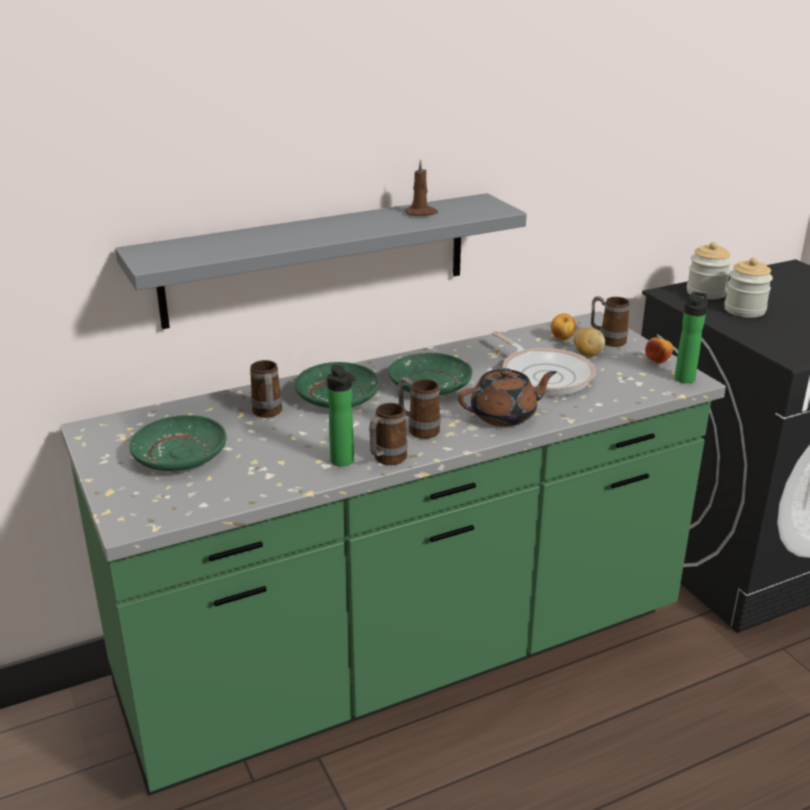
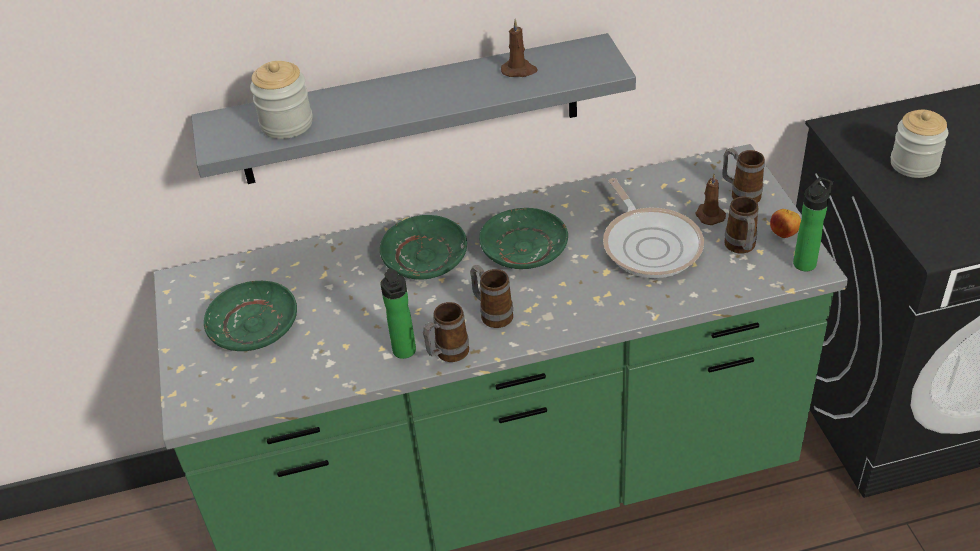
camera: 15 degrees right, 15 degrees up
(268, 414) = (350, 276): mug -> mug (741, 248)
(505, 415) = (587, 302): brown teapot -> none
(562, 339) = (690, 188): apple -> none
(587, 354) = (709, 215): potato -> brown candle
(706, 293) = (880, 130): jar -> jar (287, 124)

